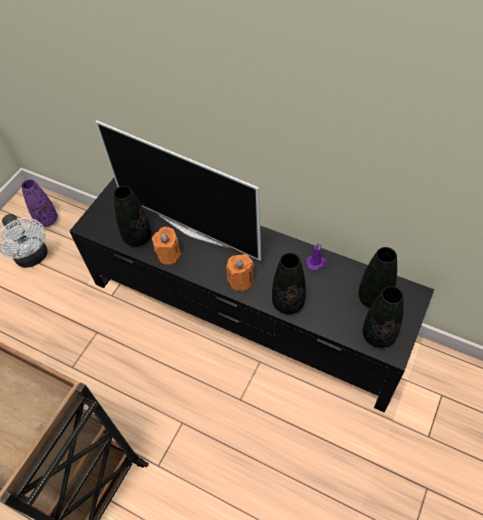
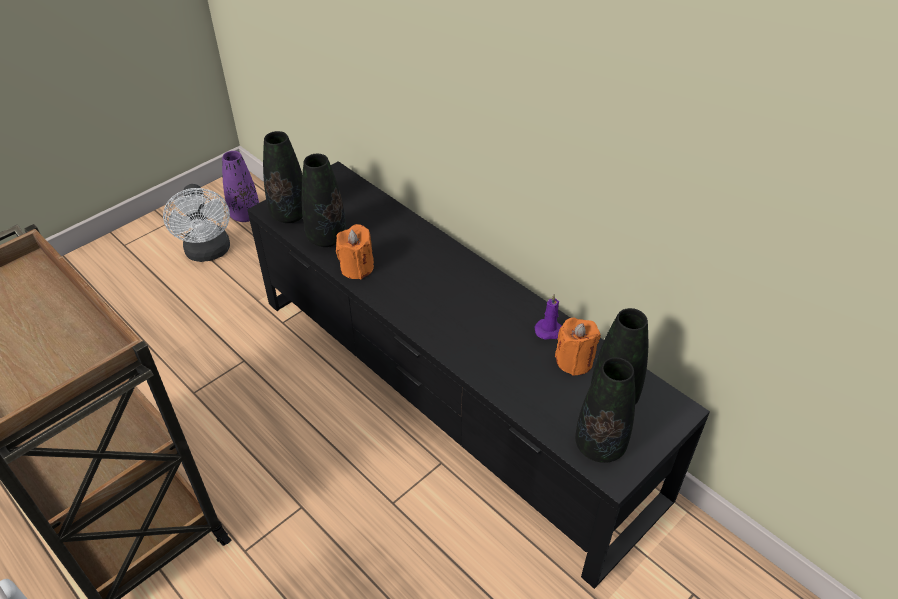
camera: 15 degrees right, 10 degrees down
(193, 230) = (402, 248): television -> none
(241, 280) = (436, 323): orange candle -> orange candle (574, 361)
(288, 303) = (488, 368): black vase -> black vase (290, 215)

